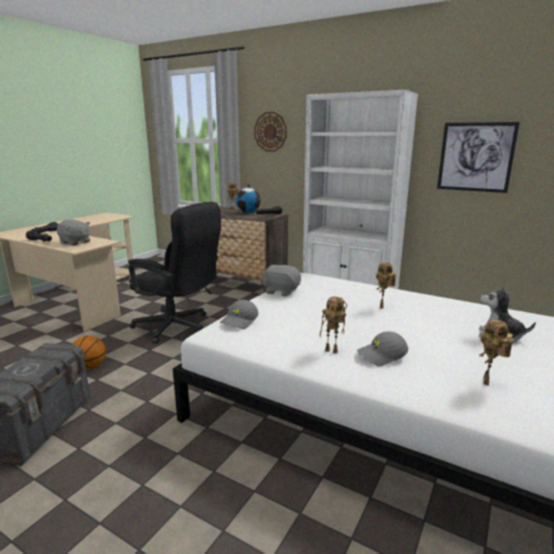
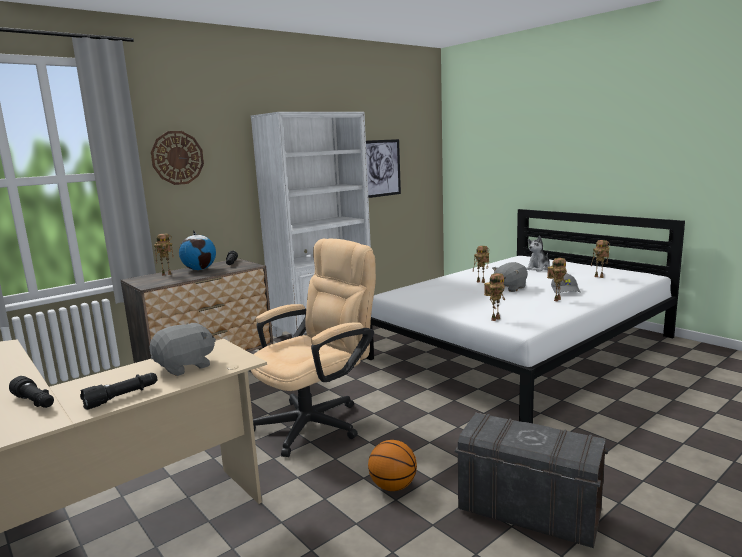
camera: 70 degrees left, 5 degrees down
(178, 328) = (317, 421): black office chair -> beige office chair
(240, 321) = (495, 319): grey cap -> toy robot
(281, 291) = (427, 303): grey plush toy -> grey plush toy (509, 288)

